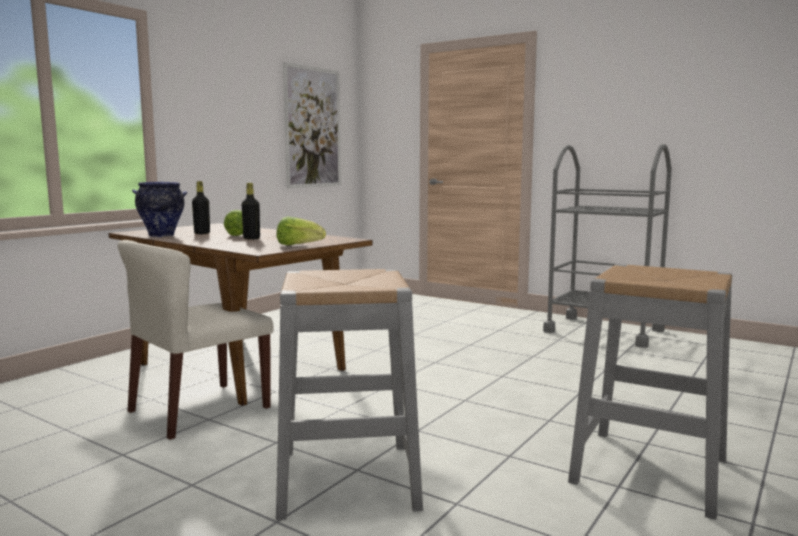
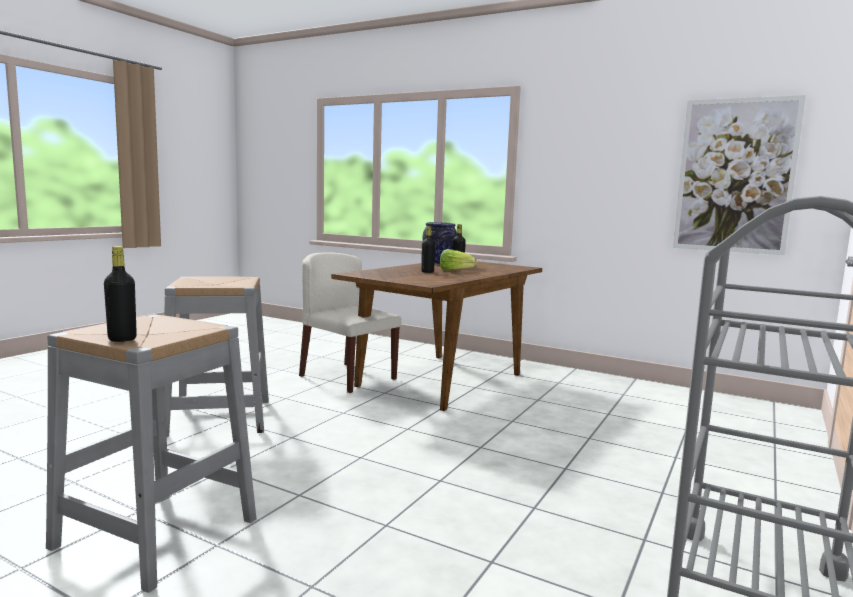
camera: 85 degrees right, 0 degrees up
(299, 245) = (384, 277): lettuce -> none
(706, 277) = (122, 339): none -> black bottle

